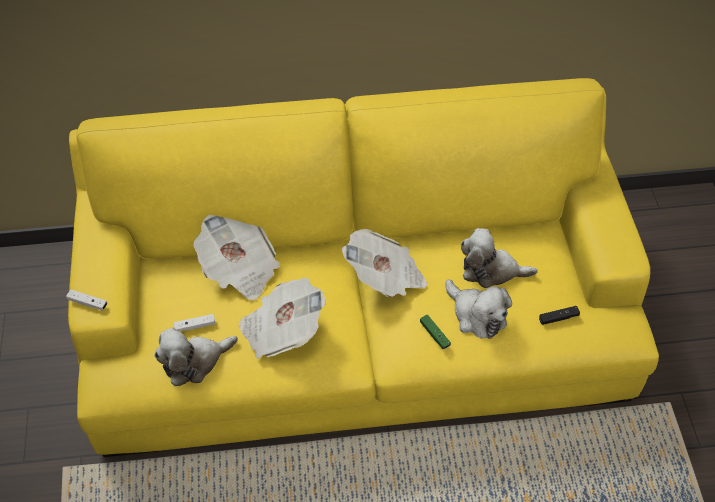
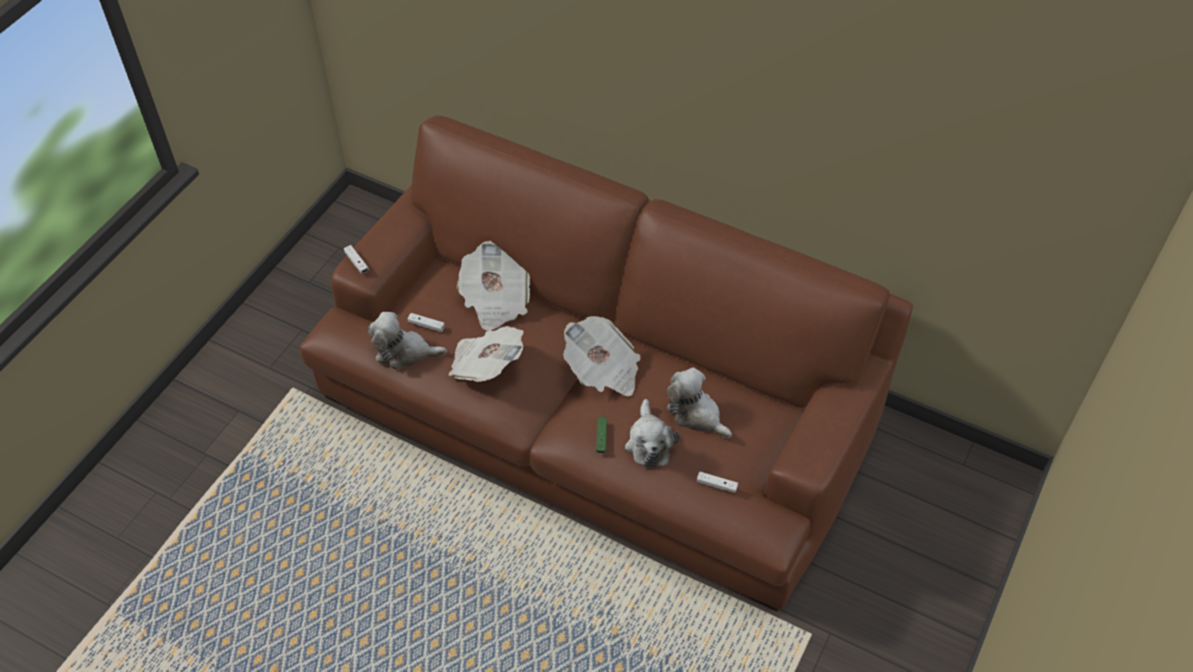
camera: 35 degrees right, 0 degrees up
(357, 322) = (597, 407): yellow sofa -> brown sofa
(558, 318) = (717, 485): black game controller -> white game controller

